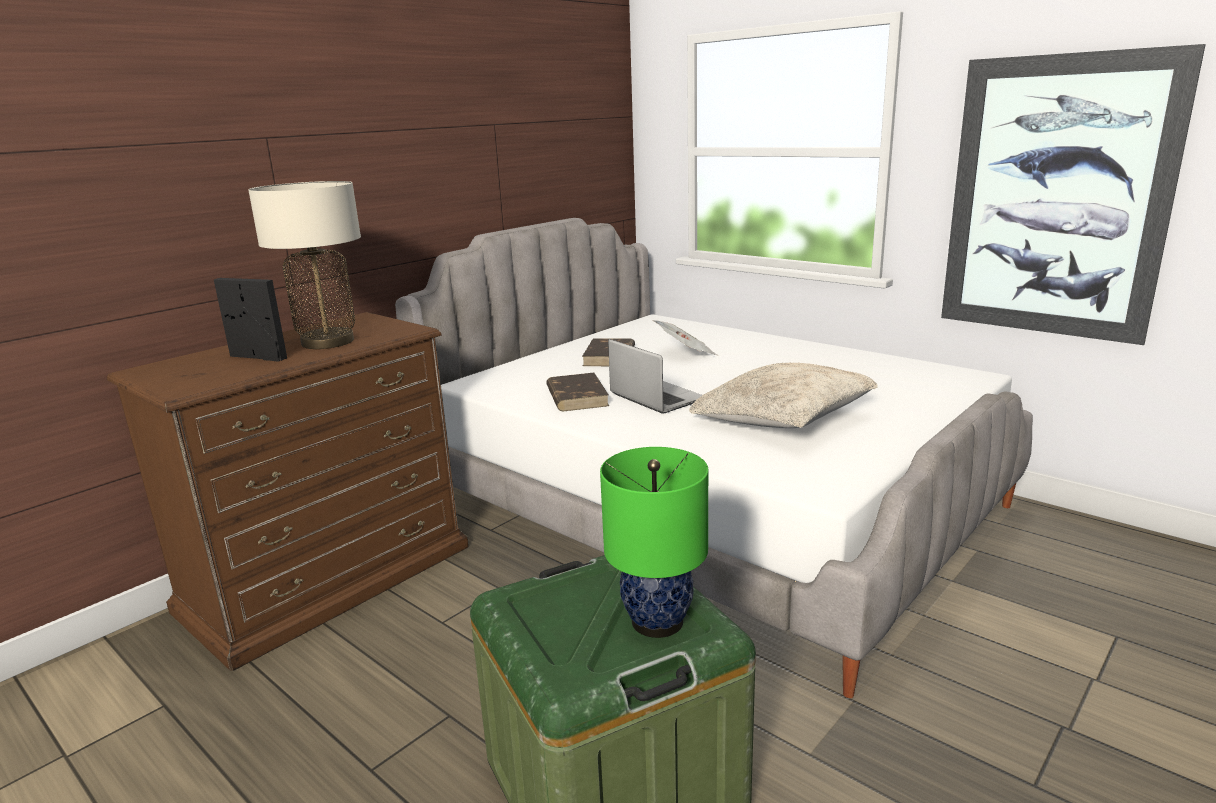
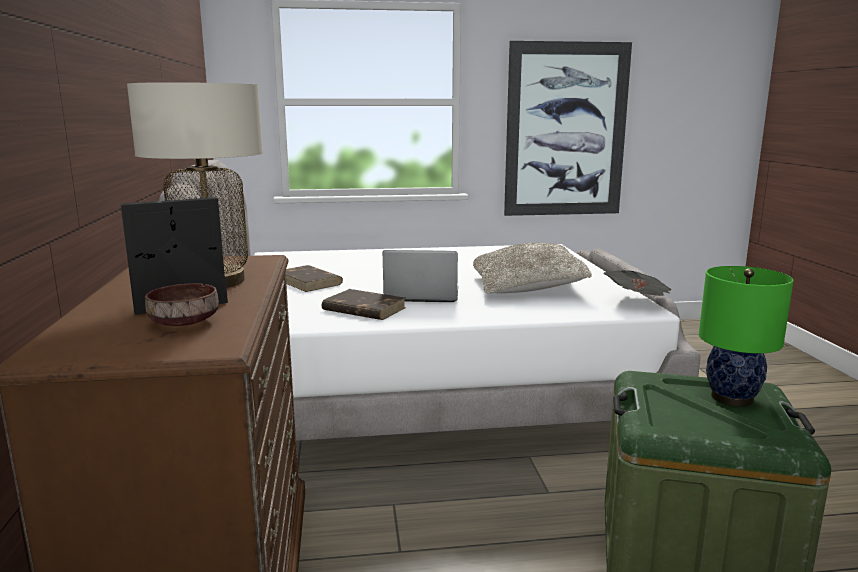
camera: 50 degrees left, 5 degrees down
(223, 369) = (182, 322): none -> brown bowl
(686, 354) = (363, 269): newspaper -> newspaper (638, 301)

